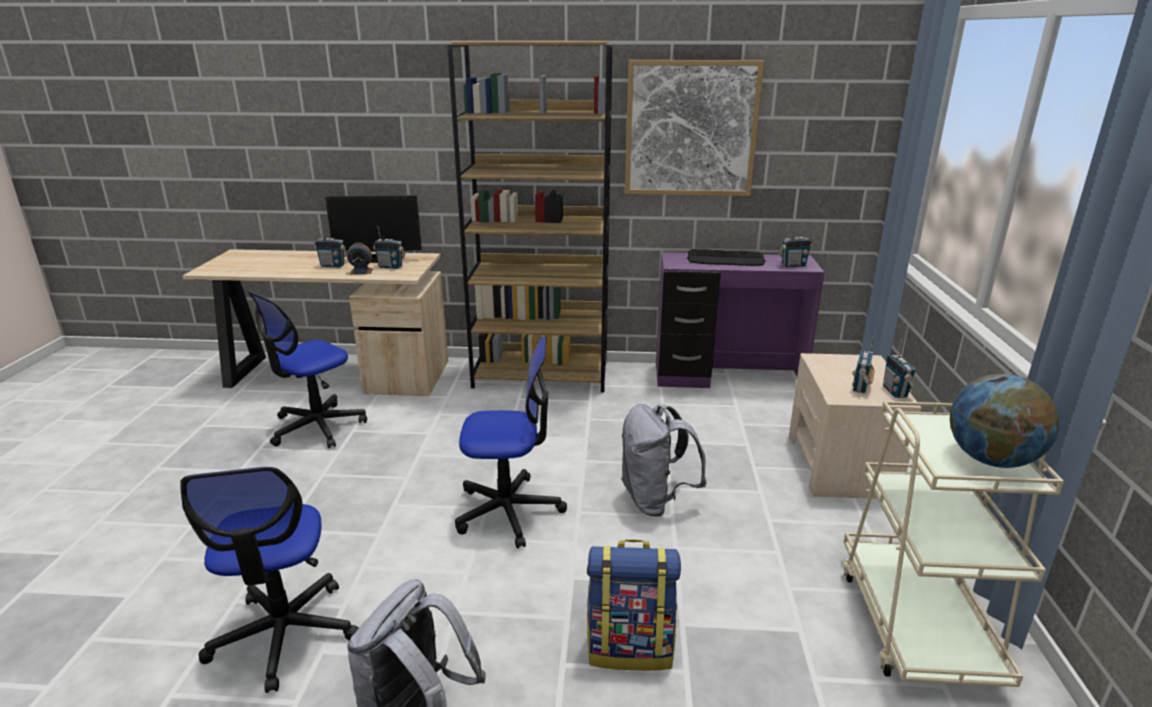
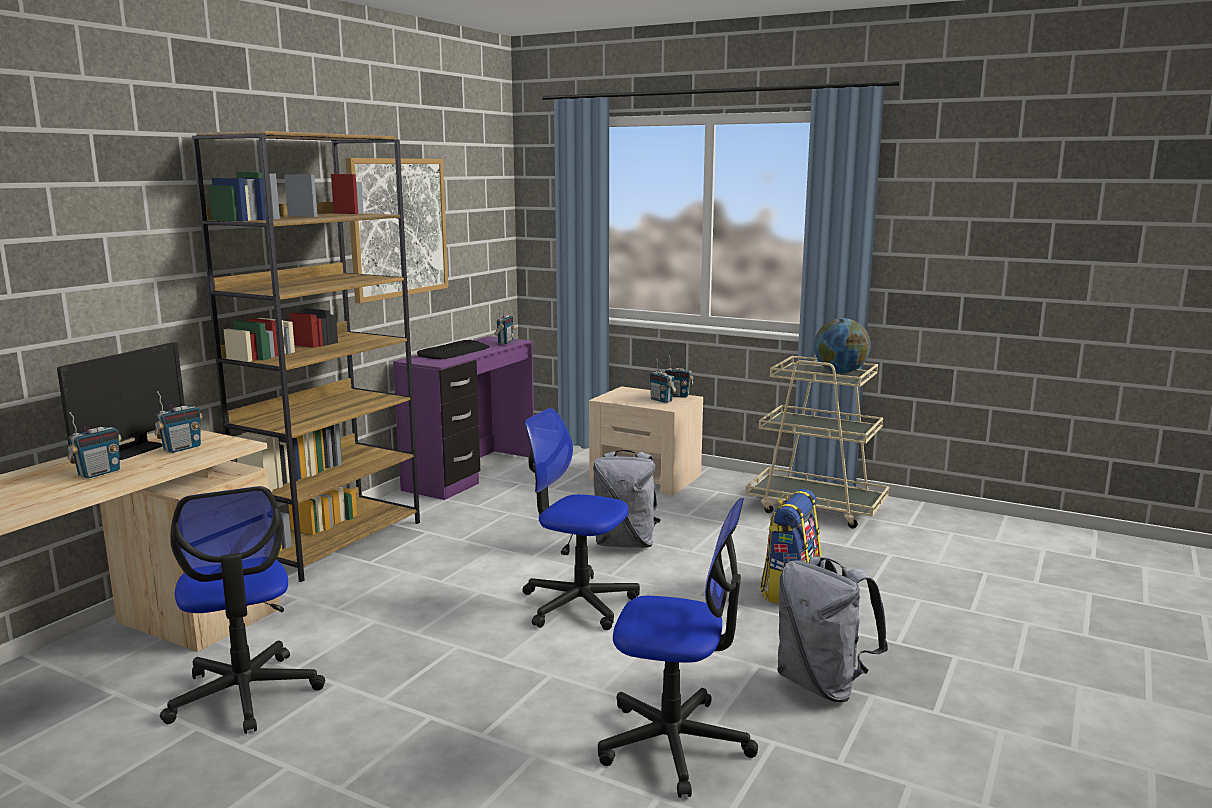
camera: 65 degrees left, 10 degrees down
(361, 271) = (166, 462): alarm clock -> none
(509, 511) = (578, 603): office chair -> office chair turned 90 degrees counterclockwise

